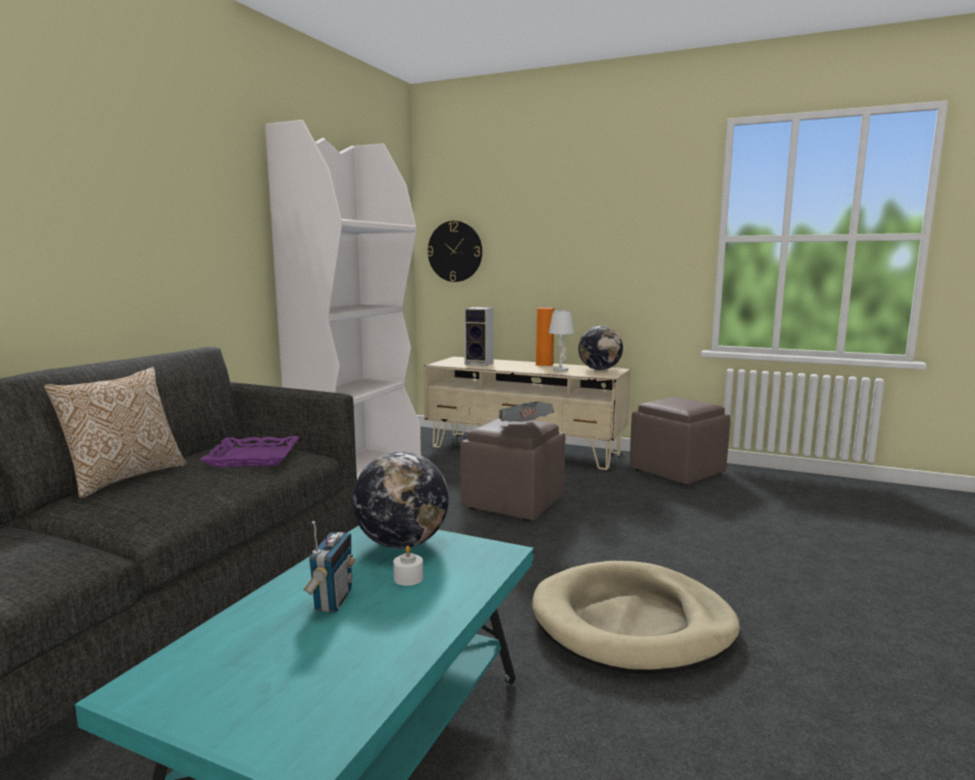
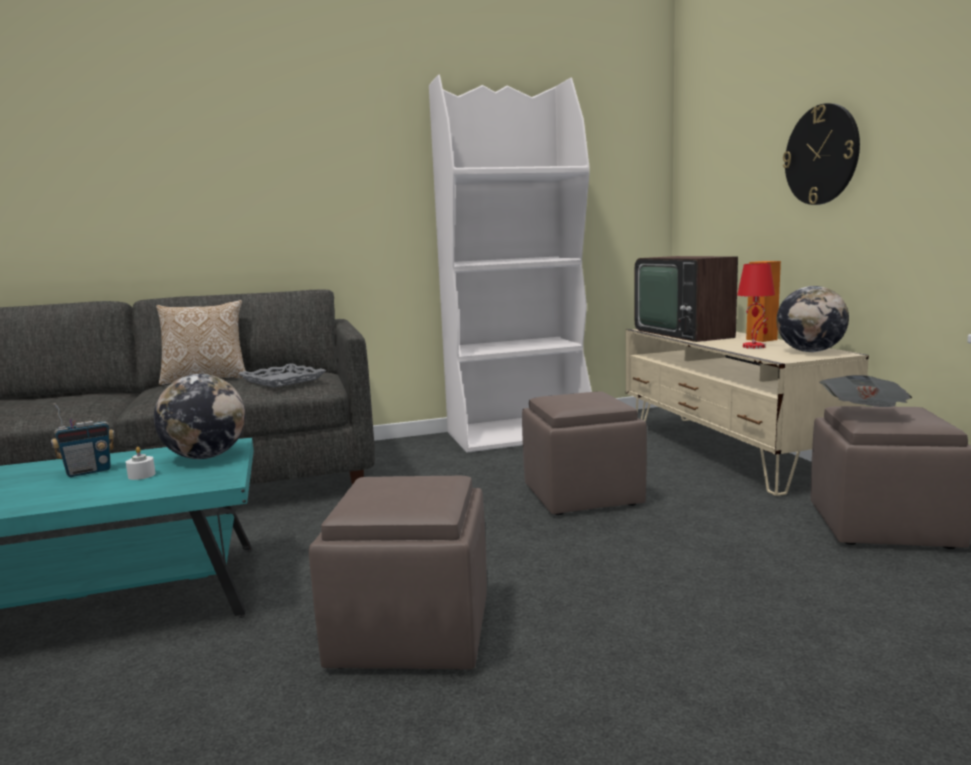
camera: 50 degrees right, 0 degrees up
(253, 457) = (282, 380): purple tray -> grey tray
(455, 251) = (702, 192): wall clock -> wall clock (821, 155)
(480, 364) = (687, 333): speaker -> television
(525, 428) = (574, 404): newspaper -> newspaper (865, 414)
(560, 370) = (754, 347): white table lamp -> red table lamp
(632, 623) = (412, 632): beige dog bed -> brown ottoman

